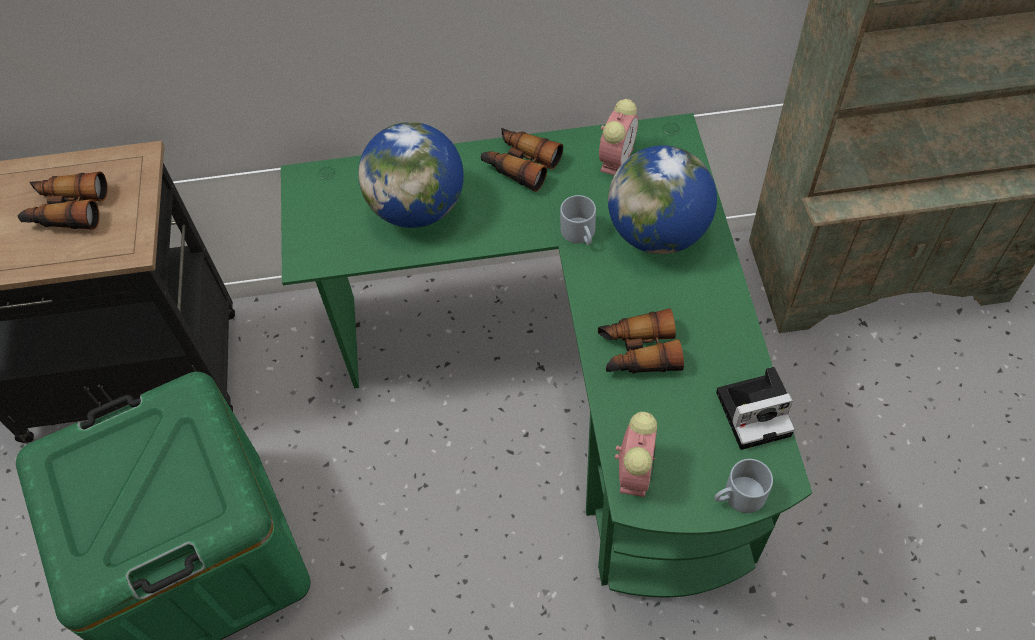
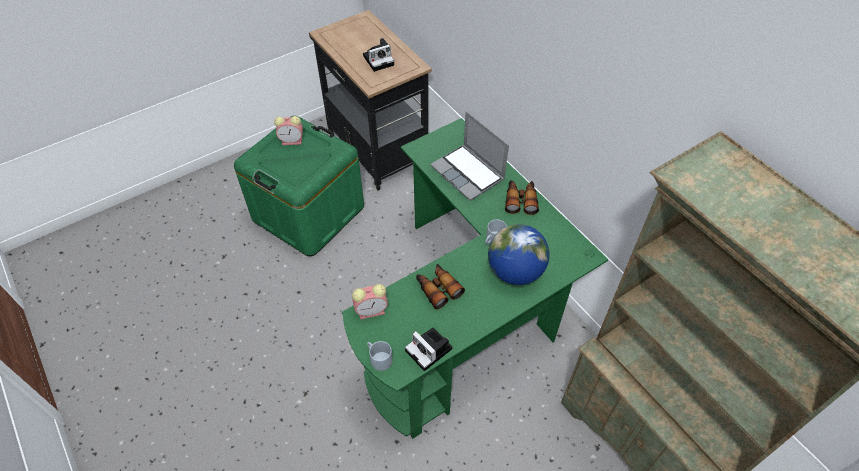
camera: 60 degrees right, 5 degrees down
(67, 210) = (379, 60): binoculars -> camera
(417, 208) = (469, 173): globe -> laptop
(616, 158) = (552, 237): alarm clock -> alarm clock (292, 141)

